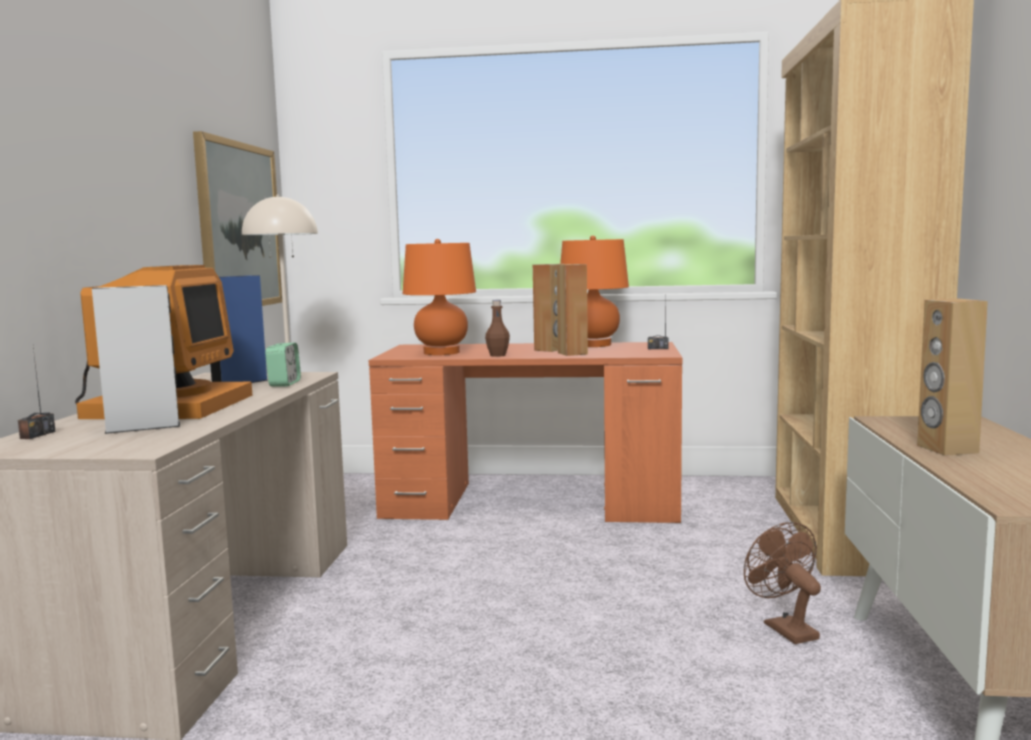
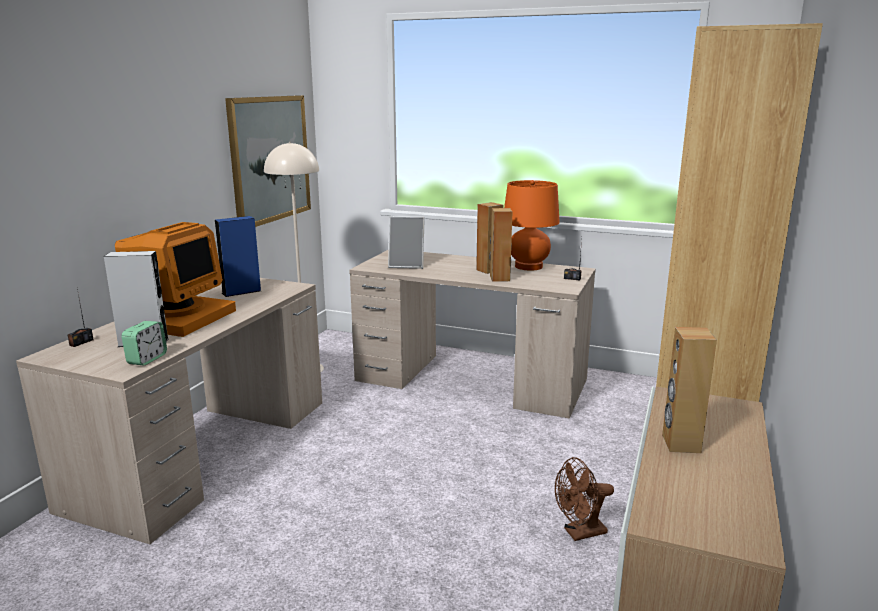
camera: 15 degrees right, 10 degrees up
(284, 383) = (267, 297): alarm clock -> alarm clock (147, 359)
(441, 352) = (407, 265): orange table lamp -> picture frame
(498, 355) = (443, 274): brown bottle -> none
(532, 501) = (471, 380): orange desk -> beige desk
(784, 628) = (579, 533): brown fan -> brown fan turned 105 degrees counterclockwise

